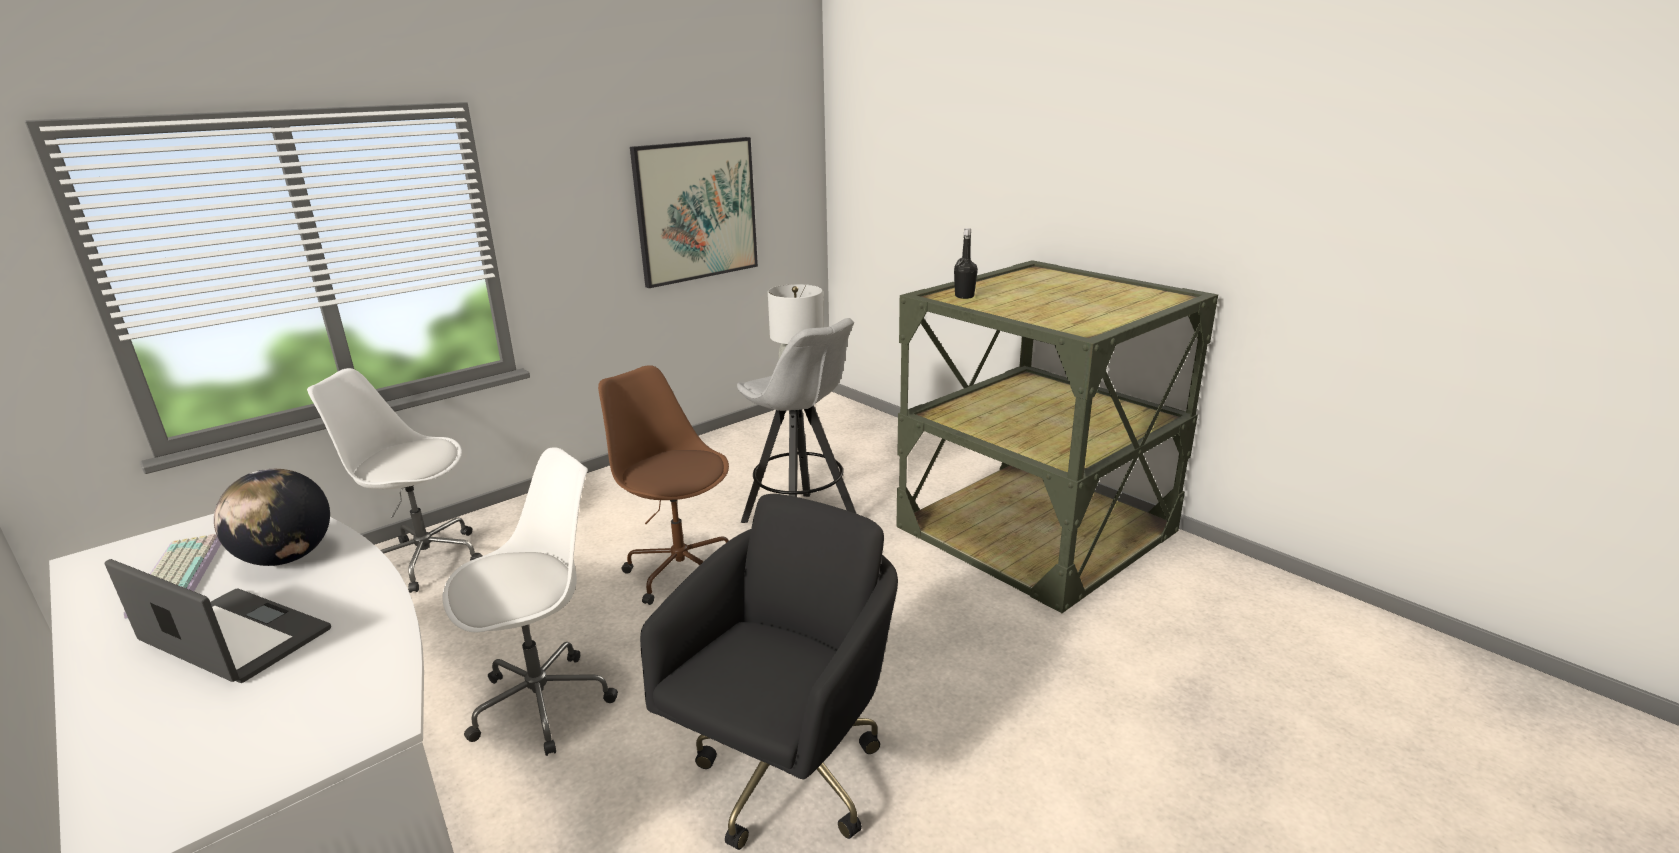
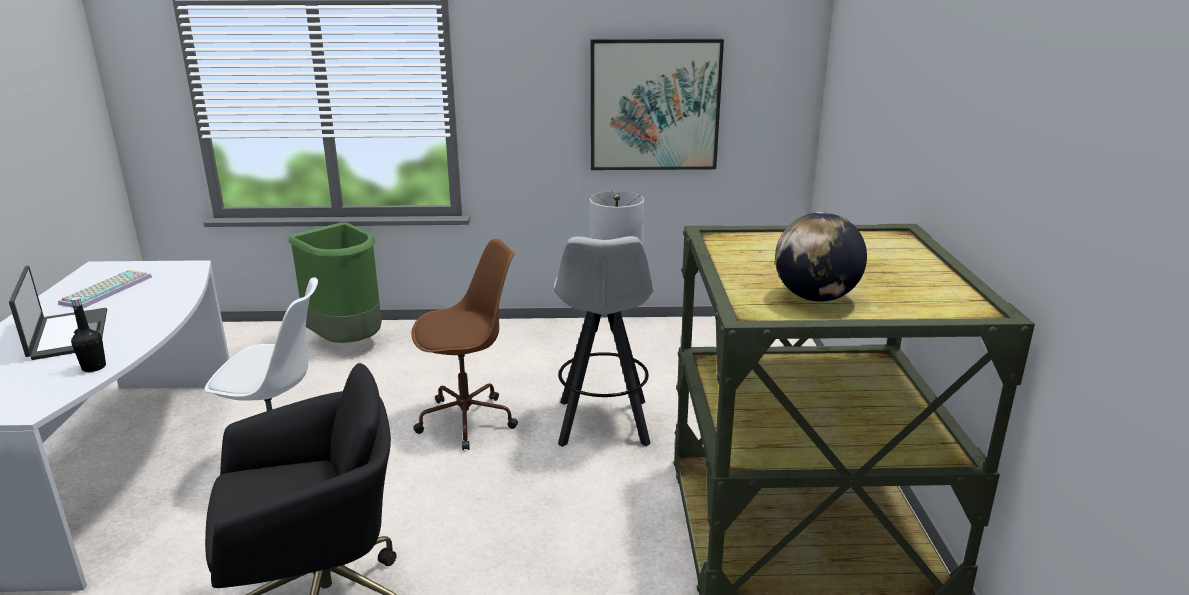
camera: 40 degrees right, 0 degrees up
(287, 558) = (152, 300): globe -> globe (815, 298)
(424, 561) = (348, 342): white office chair -> green trash can
(679, 571) = (469, 420): brown office chair -> brown office chair turned 75 degrees clockwise
(964, 296) = (744, 243): black bottle -> black bottle (94, 367)

